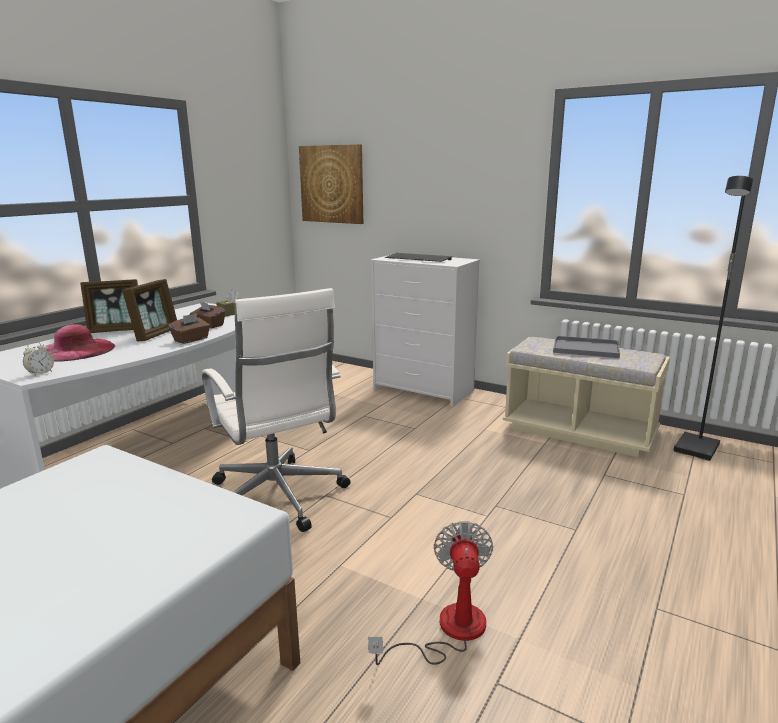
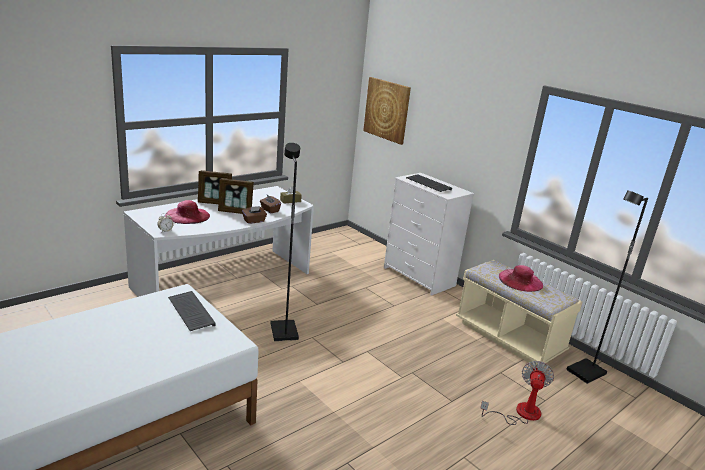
camera: 15 degrees right, 5 degrees up
(127, 486) = (190, 312): none -> keyboard
(155, 334) = (235, 212): picture frame -> picture frame turned 60 degrees clockwise
(277, 498) = (283, 332): white office chair -> black floor lamp
(448, 631) = (338, 432): fan -> fan (520, 413)
(584, 348) = (520, 280): grey tray -> pink hat

